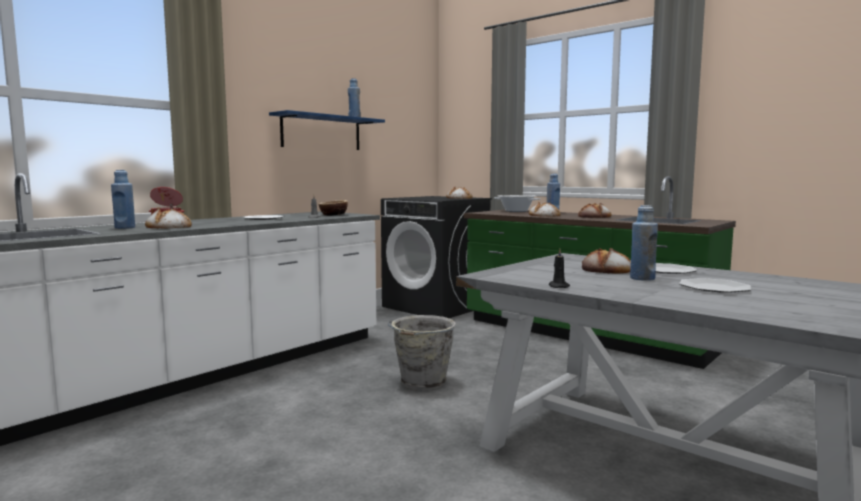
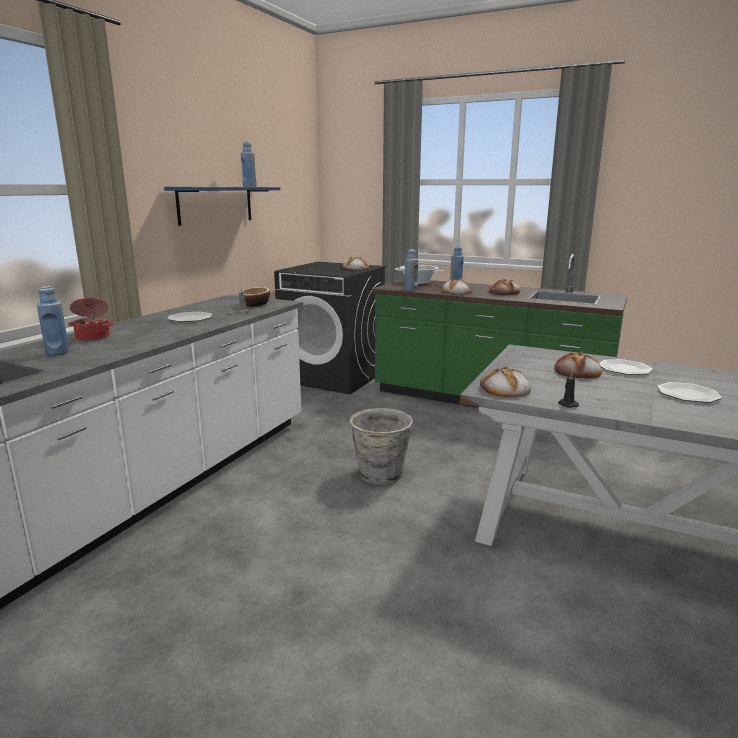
camera: 15 degrees left, 10 degrees up
(168, 227) = (109, 347): bread -> bread (504, 389)
(642, 278) = (619, 384): blue bottle -> blue bottle (411, 289)

